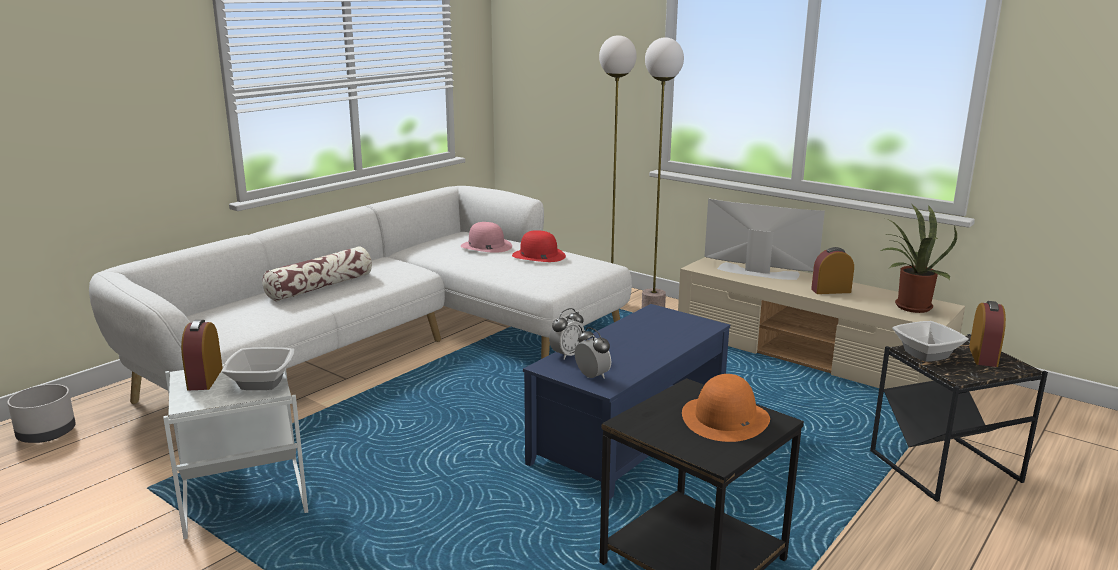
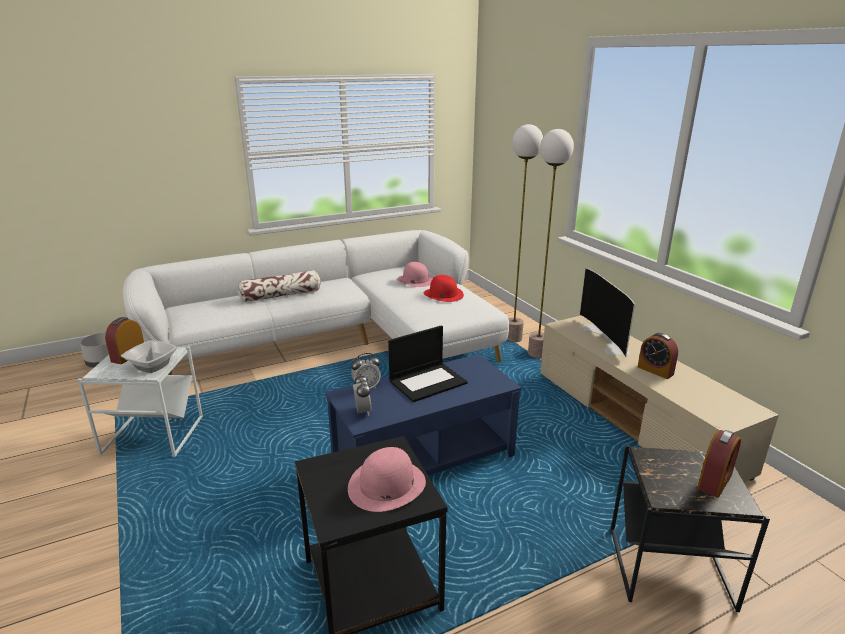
camera: 25 degrees right, 5 degrees up
(629, 337) = (428, 381): none -> laptop
(725, 419) = (386, 485): orange hat -> pink hat
(756, 272) = (606, 338): television -> television turned 150 degrees counterclockwise
(831, 291) = (655, 370): alarm clock -> alarm clock turned 150 degrees counterclockwise
(909, 307) = (715, 403): potted plant -> none
(925, 354) = (656, 463): bowl -> none

